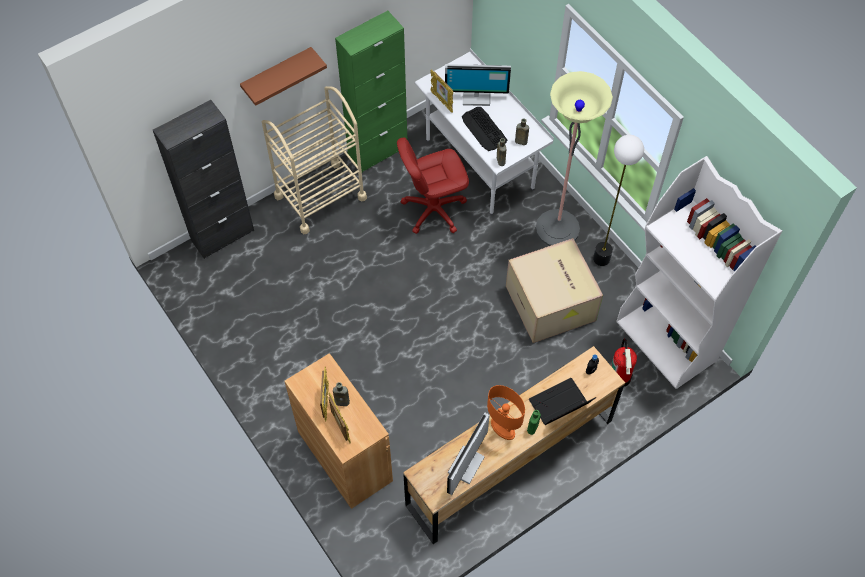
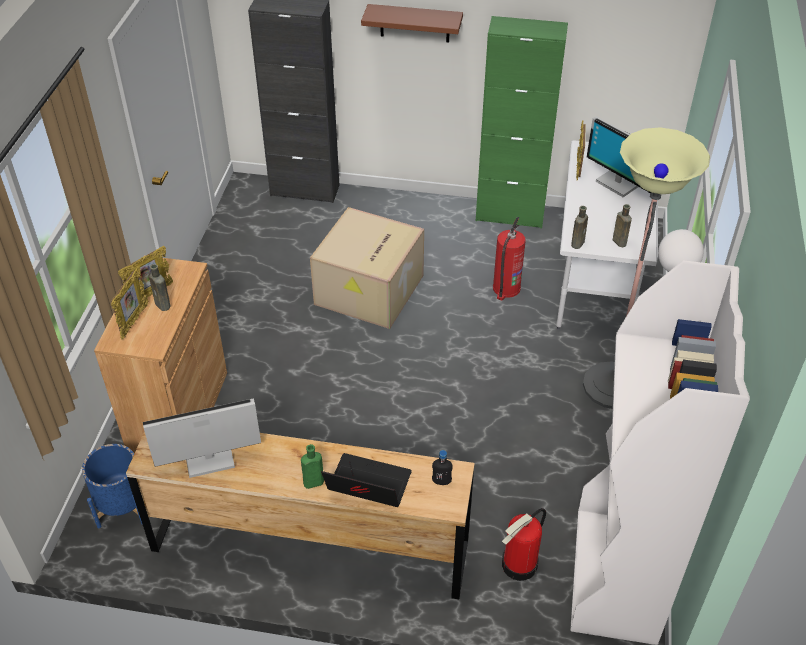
camera: 45 degrees right, 15 degrees down
(320, 197) = (417, 215): beige cart -> none
(385, 536) = (123, 506): none -> blue planter
(433, 209) = (506, 288): red office chair -> fire extinguisher
(484, 129) = (593, 211): keyboard -> none
(503, 428) = (285, 458): orange table lamp -> none
(552, 304) = (527, 444): cardboard box -> cardboard box (370, 291)

